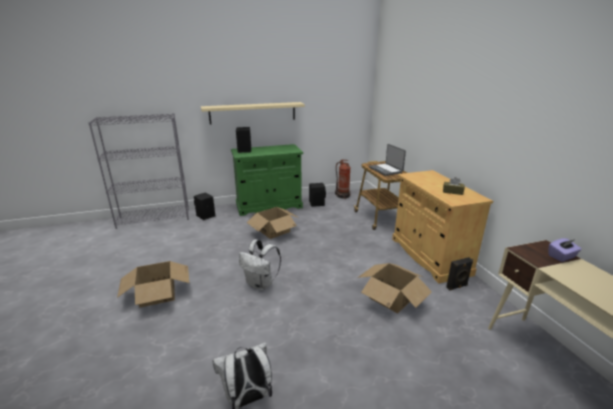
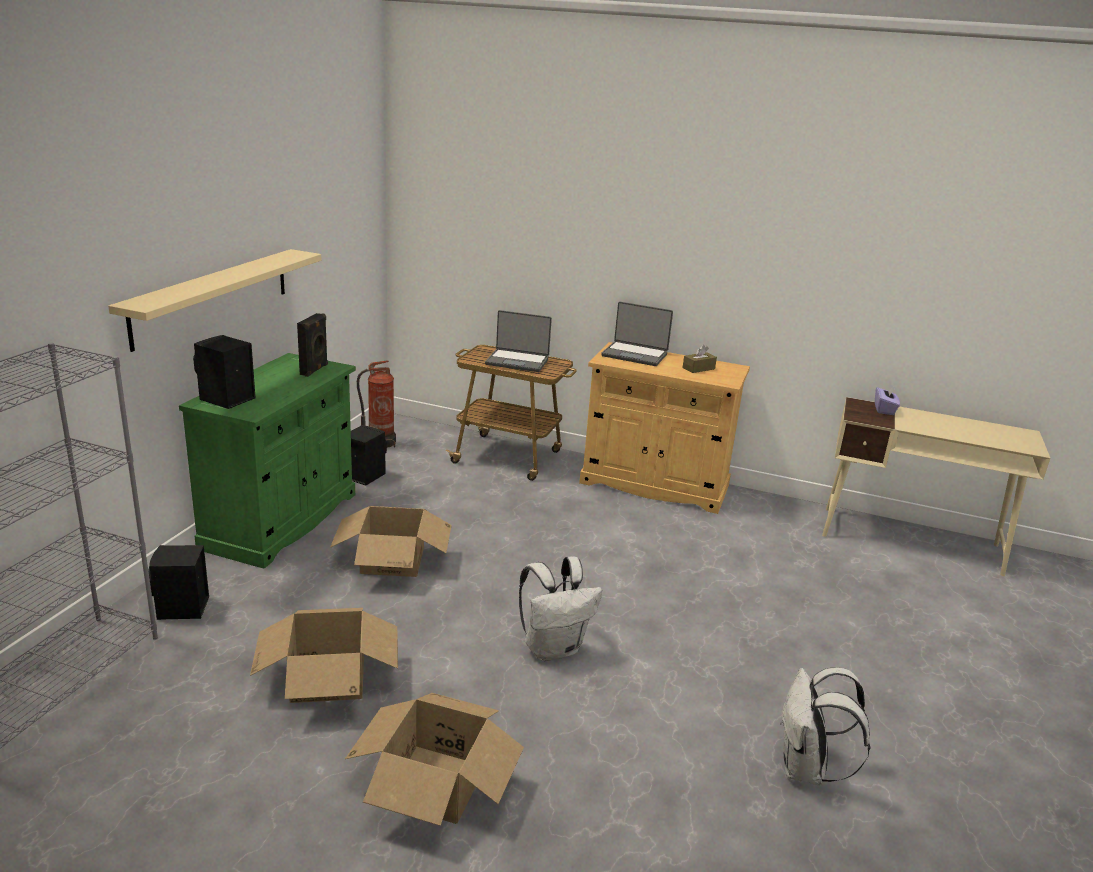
camera: 55 degrees left, 0 degrees up
(391, 297) = (711, 559): cardboard box -> cardboard box (328, 678)
(431, 177) = (635, 355): none -> laptop
(457, 287) = (737, 507): black speaker -> black speaker (315, 370)

